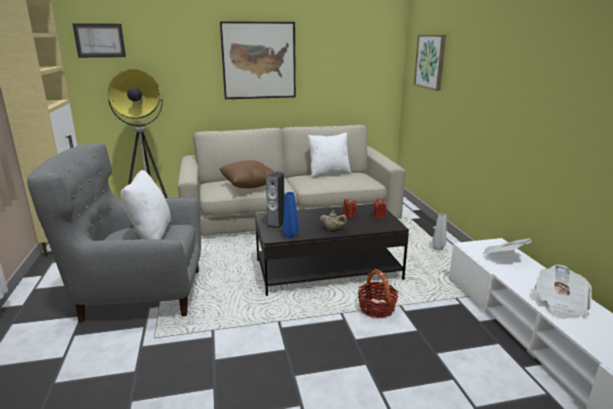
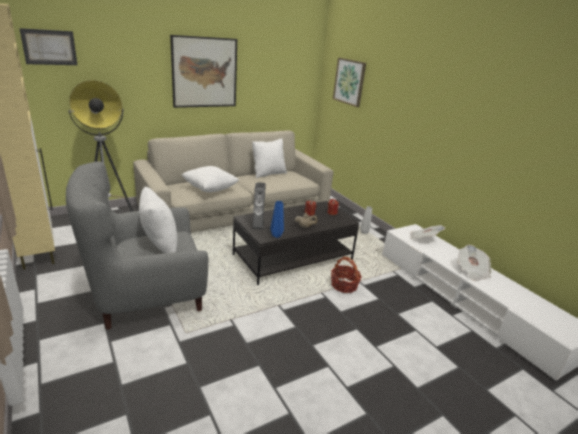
camera: 20 degrees left, 5 degrees up
(249, 186) = (210, 189): brown pillow -> white pillow

